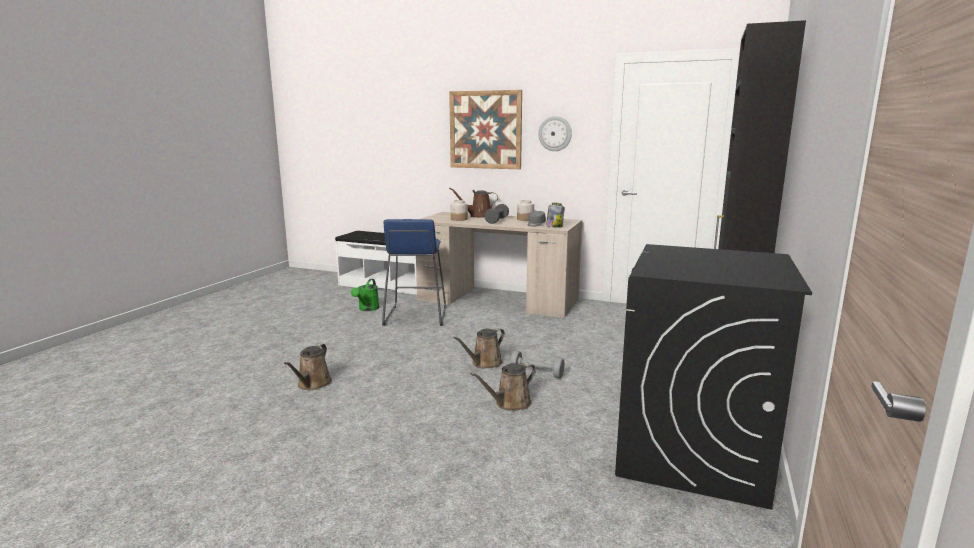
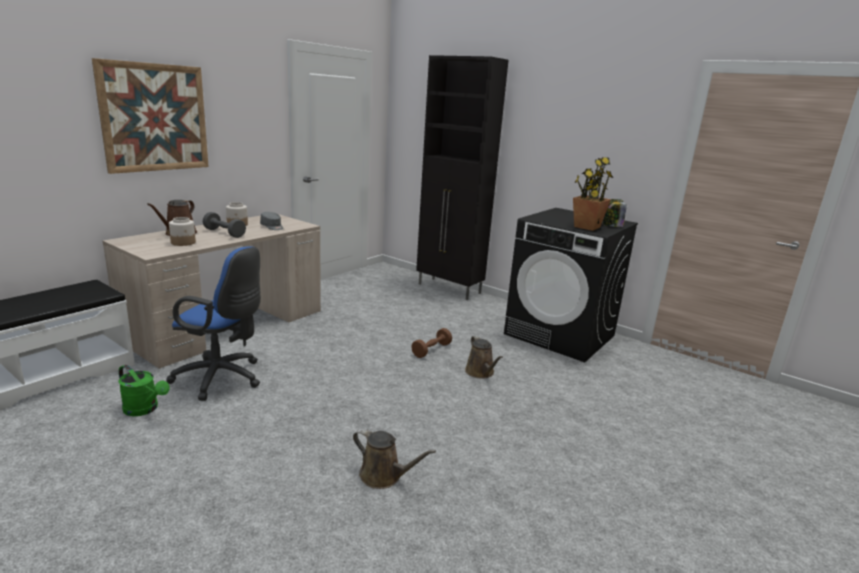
camera: 75 degrees left, 5 degrees up
(416, 316) = (222, 379): blue stool -> blue office chair
(484, 363) = (396, 367): brown watering can -> none
(536, 373) = (431, 350): grey dumbbell -> brown dumbbell
(554, 226) = (295, 225): jar -> jar (612, 226)
(555, 133) = (240, 122): wall clock -> none
(671, 267) = (587, 227): none -> potted plant

